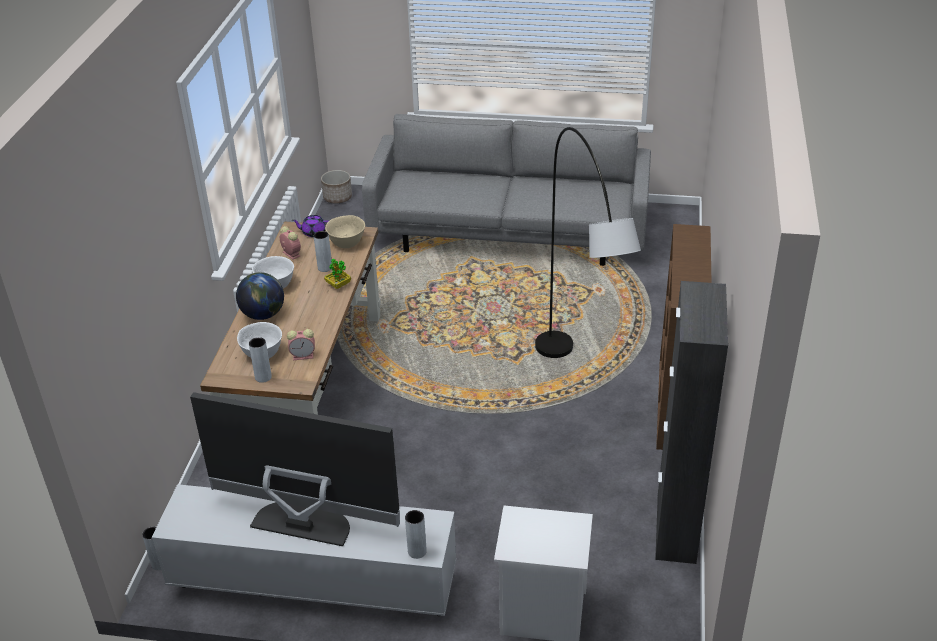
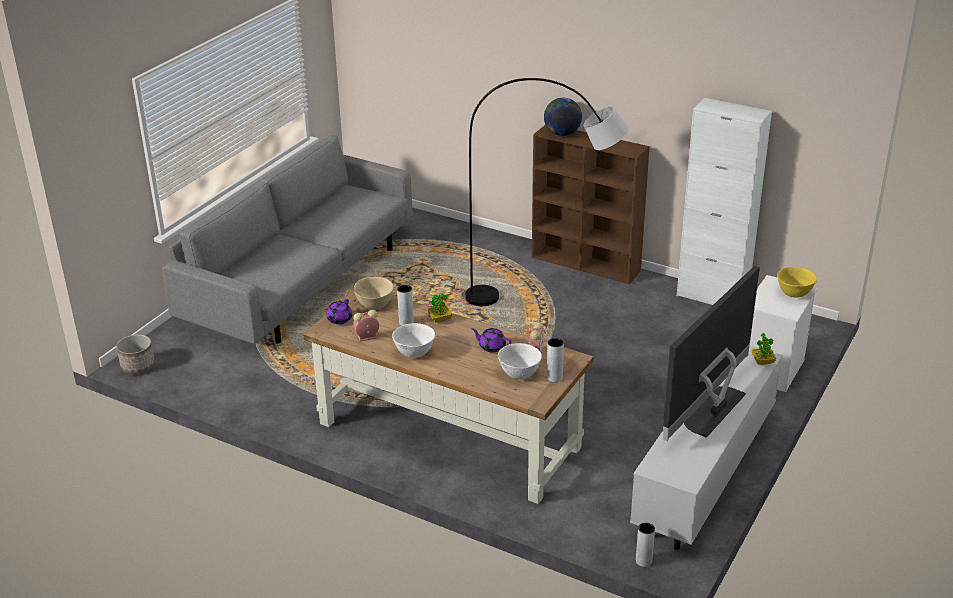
camera: 70 degrees left, 5 degrees down
(263, 314) = (457, 365): globe -> globe (562, 134)
(303, 326) = (491, 347): none -> purple teapot
(417, 551) = (762, 362): grey vase -> potted plant
(558, 547) = (794, 293): none -> yellow bowl
(676, 528) = (712, 297): black cabinet -> white cabinet

